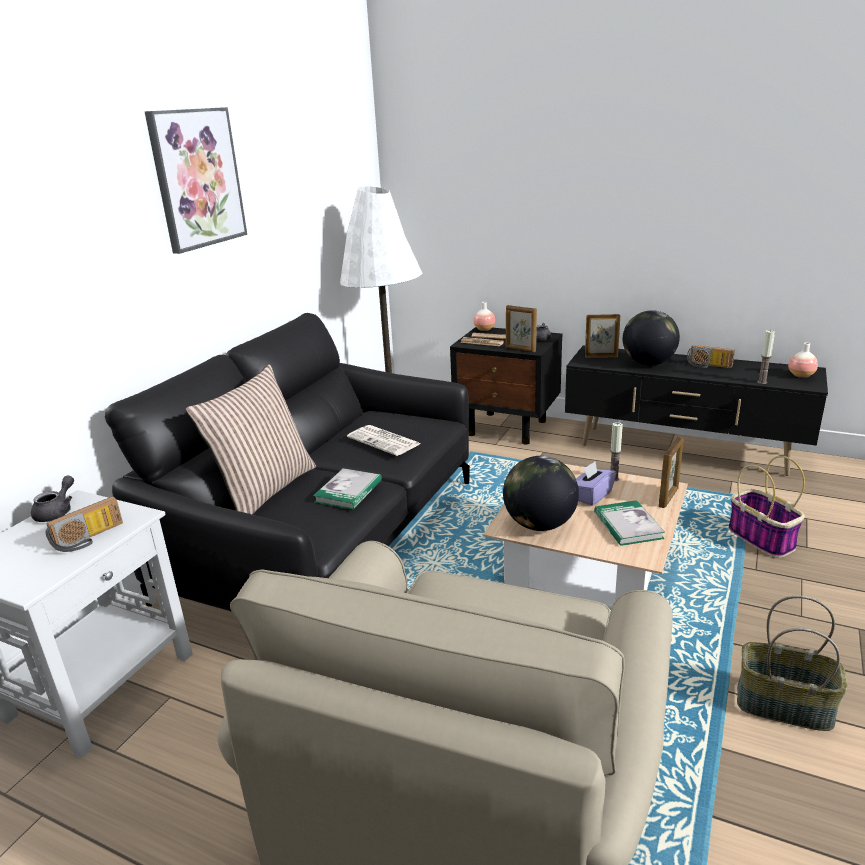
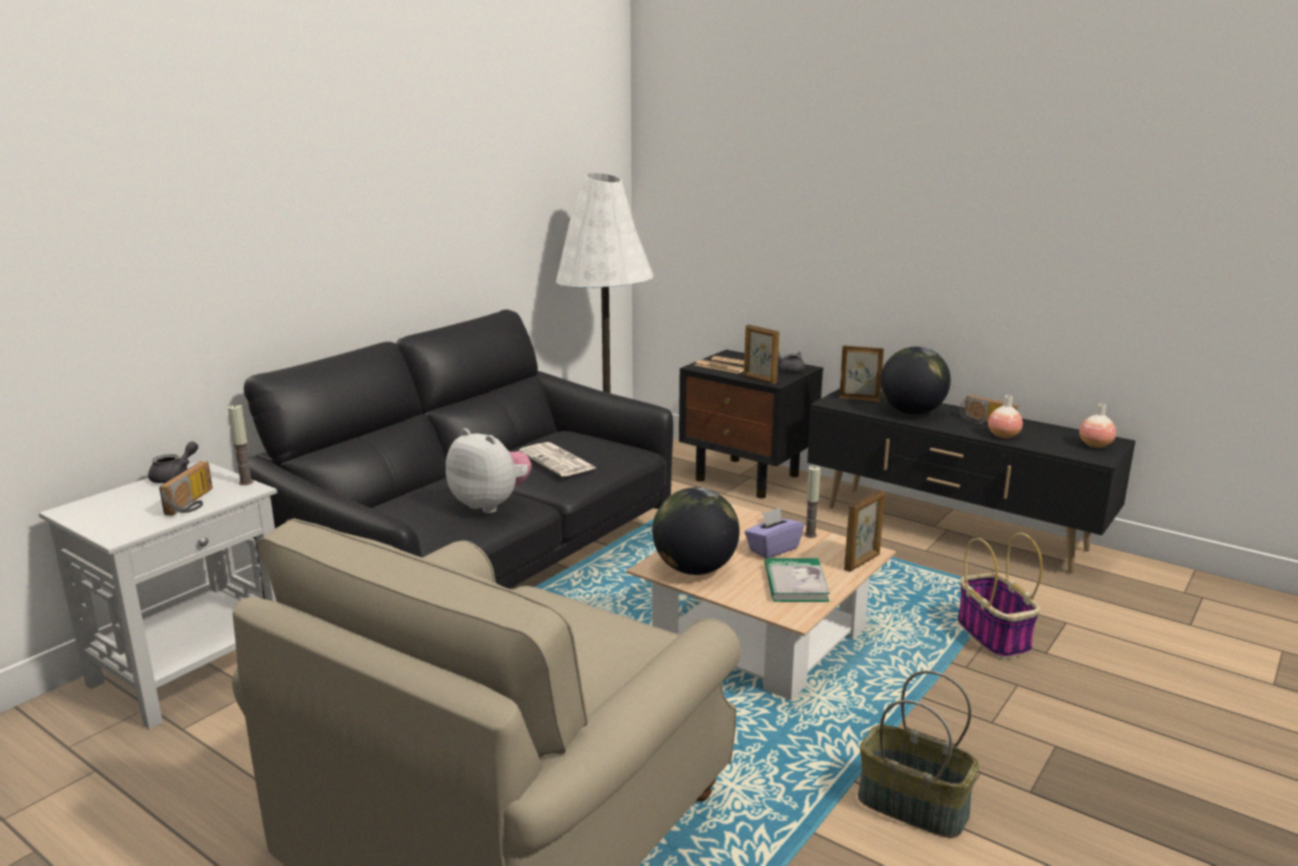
camera: 10 degrees right, 5 degrees down
(90, 539) = (194, 503): radio -> radio turned 45 degrees counterclockwise
(197, 178) = (386, 151): picture -> none
(264, 489) = (405, 492): pillow -> none
(348, 491) = (490, 504): book -> plush toy
(484, 329) = (732, 354): vase -> vase (1003, 436)
(762, 382) = (1038, 447): candle -> candle (246, 482)

